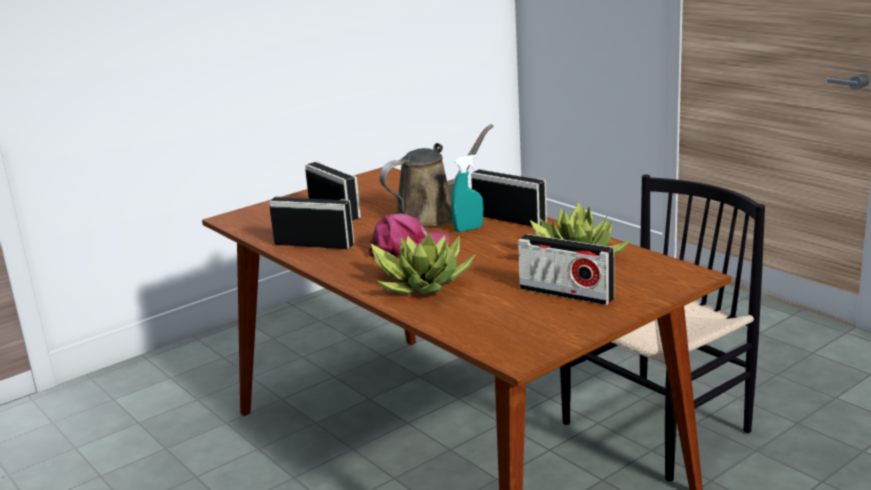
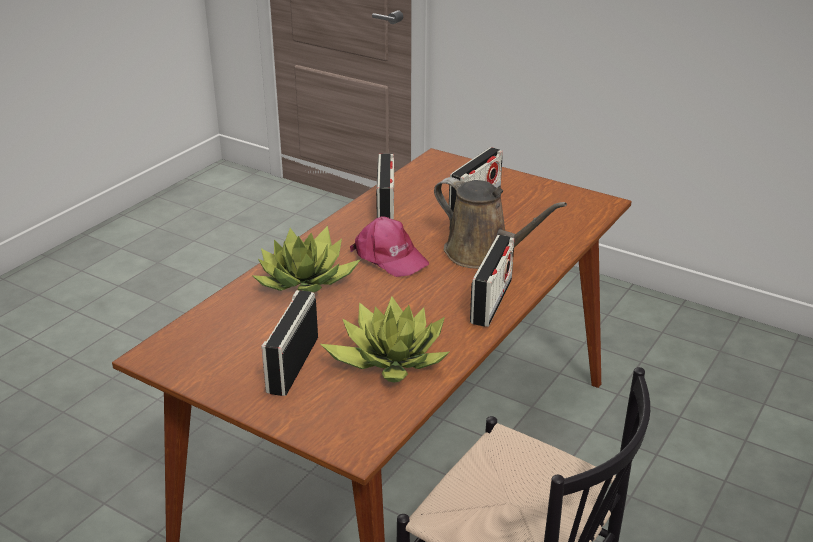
camera: 70 degrees right, 10 degrees up
(468, 229) = (452, 281): turquoise spray bottle -> none

